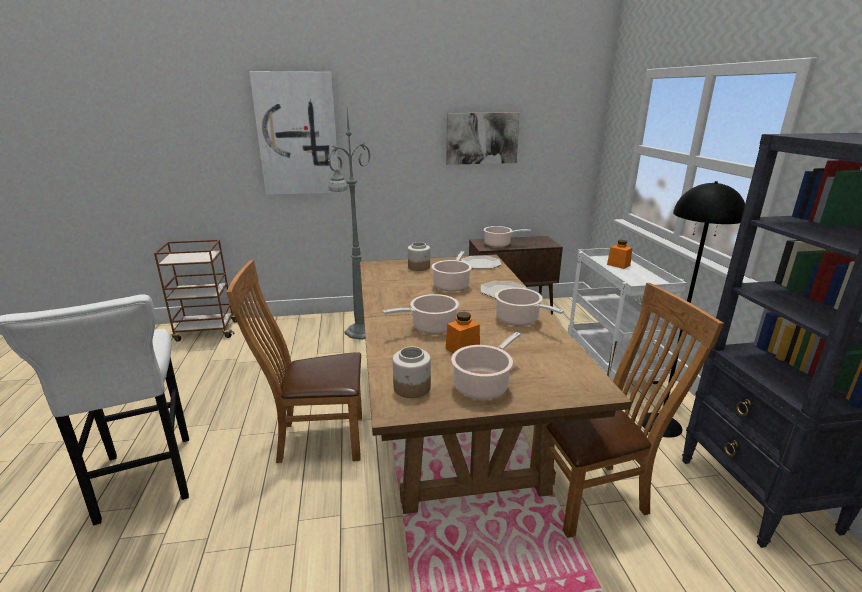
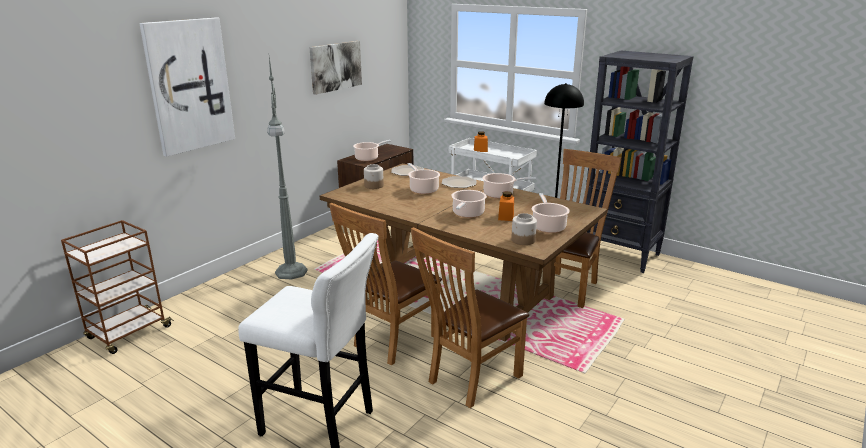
camera: 45 degrees left, 0 degrees up
(299, 533) = (470, 380): none -> brown chair

